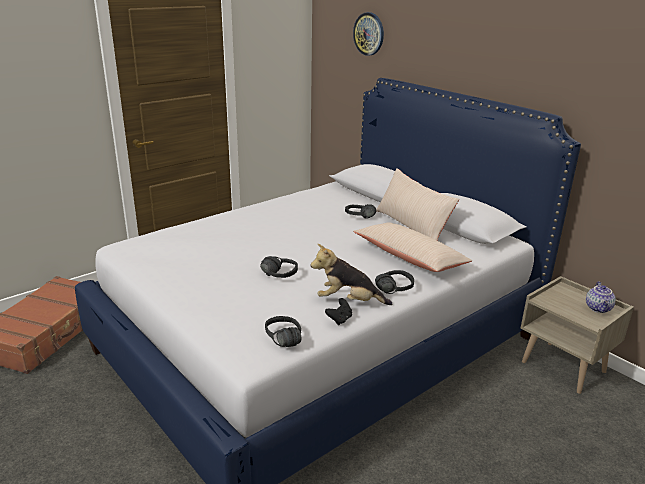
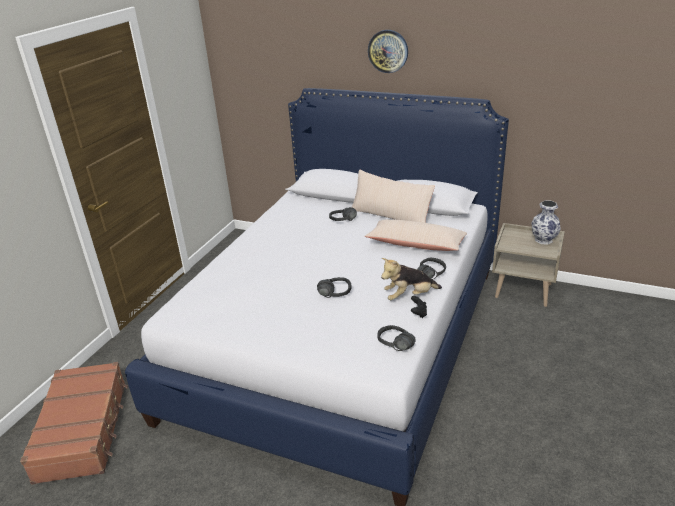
camera: 25 degrees left, 5 degrees up
(369, 34) = (279, 48): wall clock -> wall clock (388, 51)
(599, 308) = (544, 240): teapot -> vase

